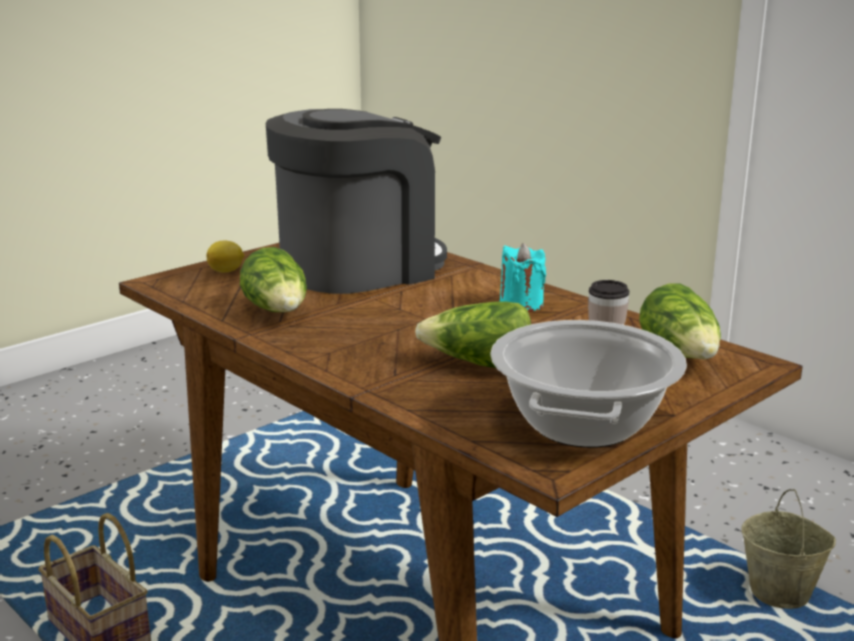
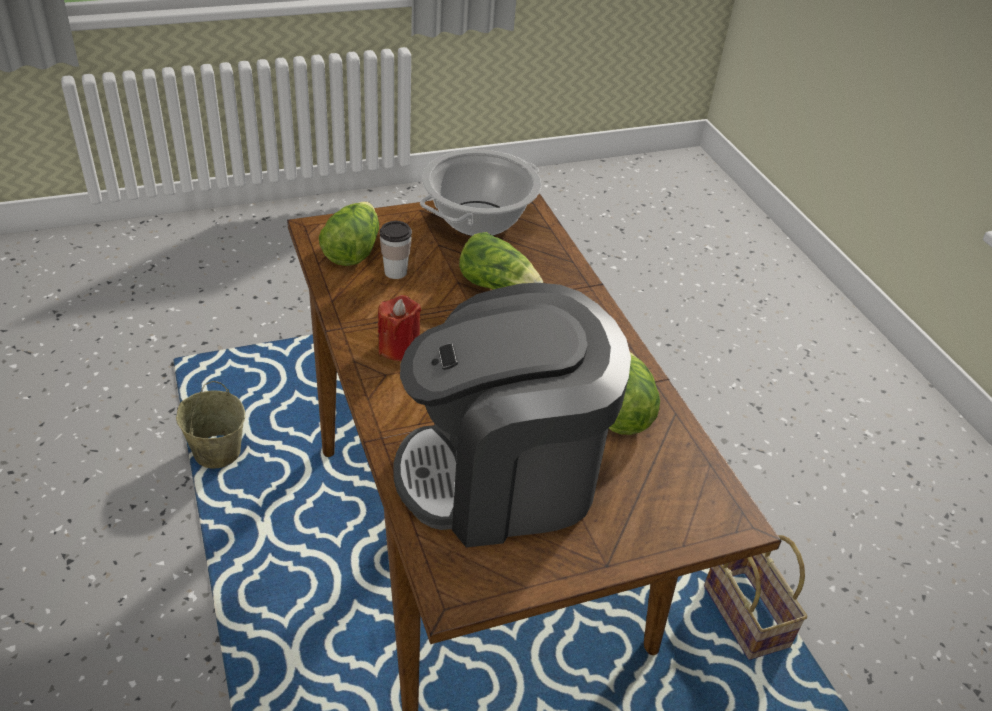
camera: 160 degrees left, 20 degrees up
(227, 271) = (654, 522): lemon -> none
(521, 304) = (399, 348): turquoise candle -> red candle

